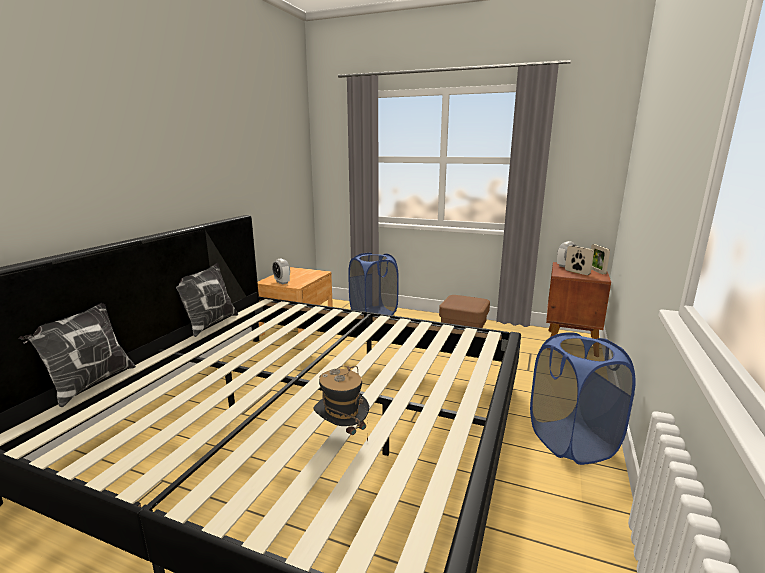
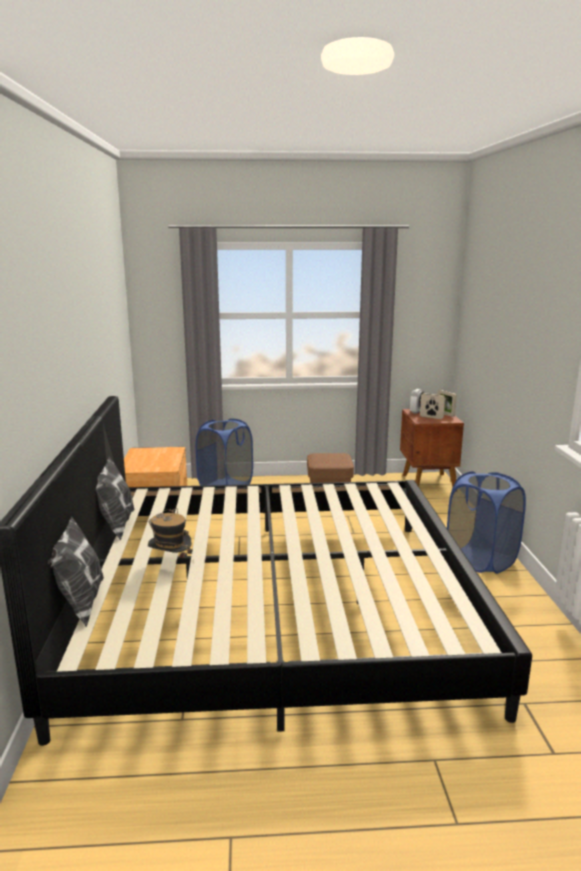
camera: 25 degrees left, 0 degrees up
(282, 282) = (148, 467): alarm clock -> none
(342, 434) = (362, 582): hat -> hat (171, 563)

